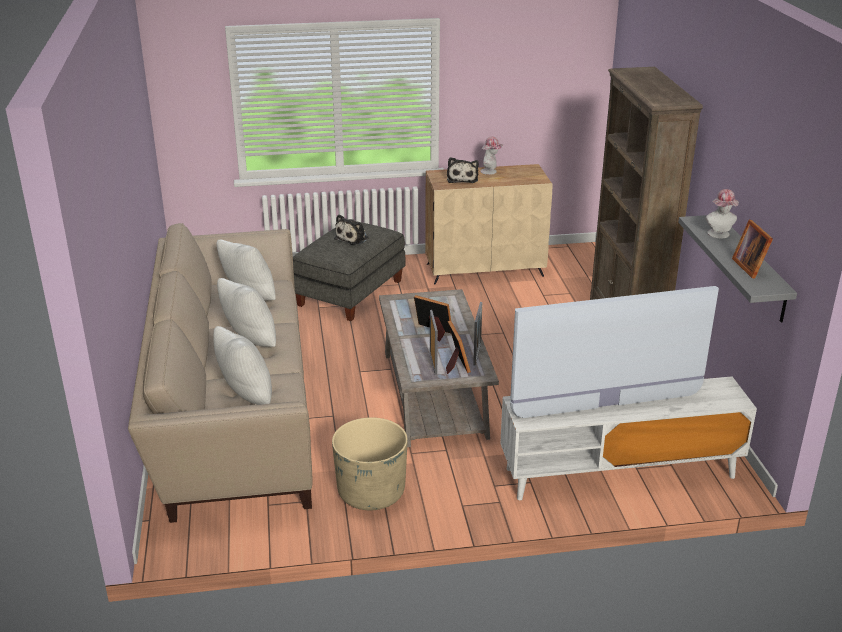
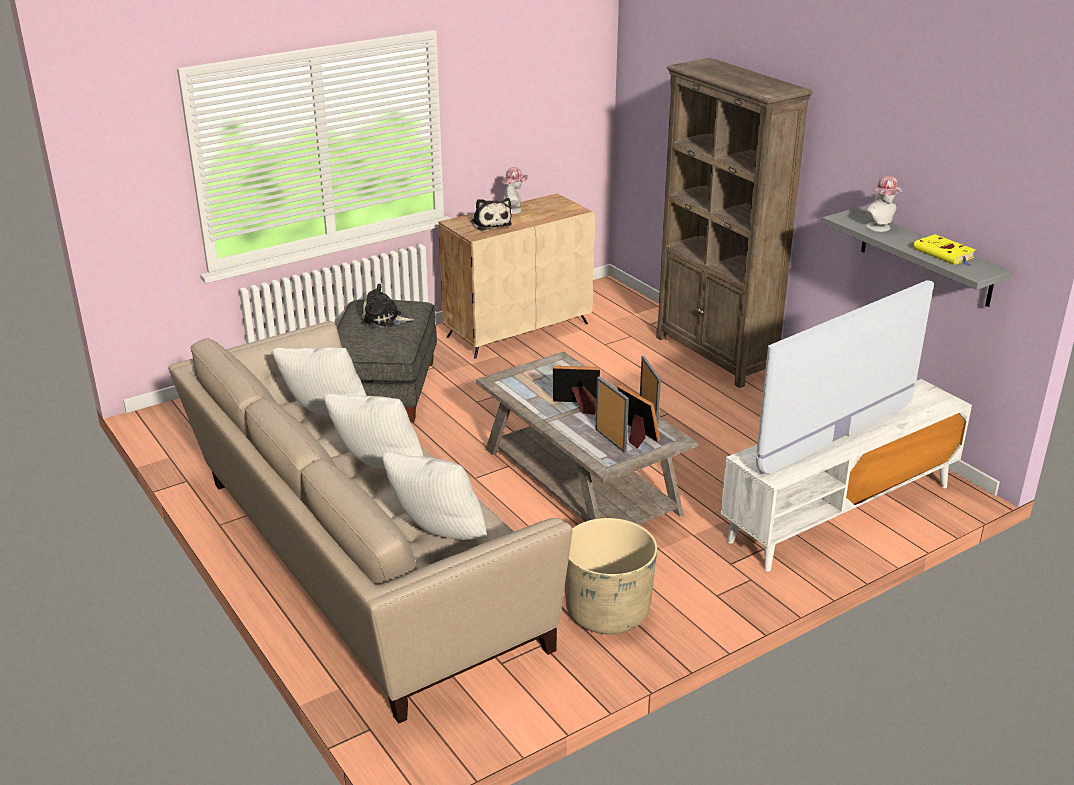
camera: 25 degrees left, 0 degrees up
(353, 238) = (384, 319): plush toy -> plush toy turned 90 degrees clockwise
(751, 267) = (945, 254): picture frame -> yellow book

